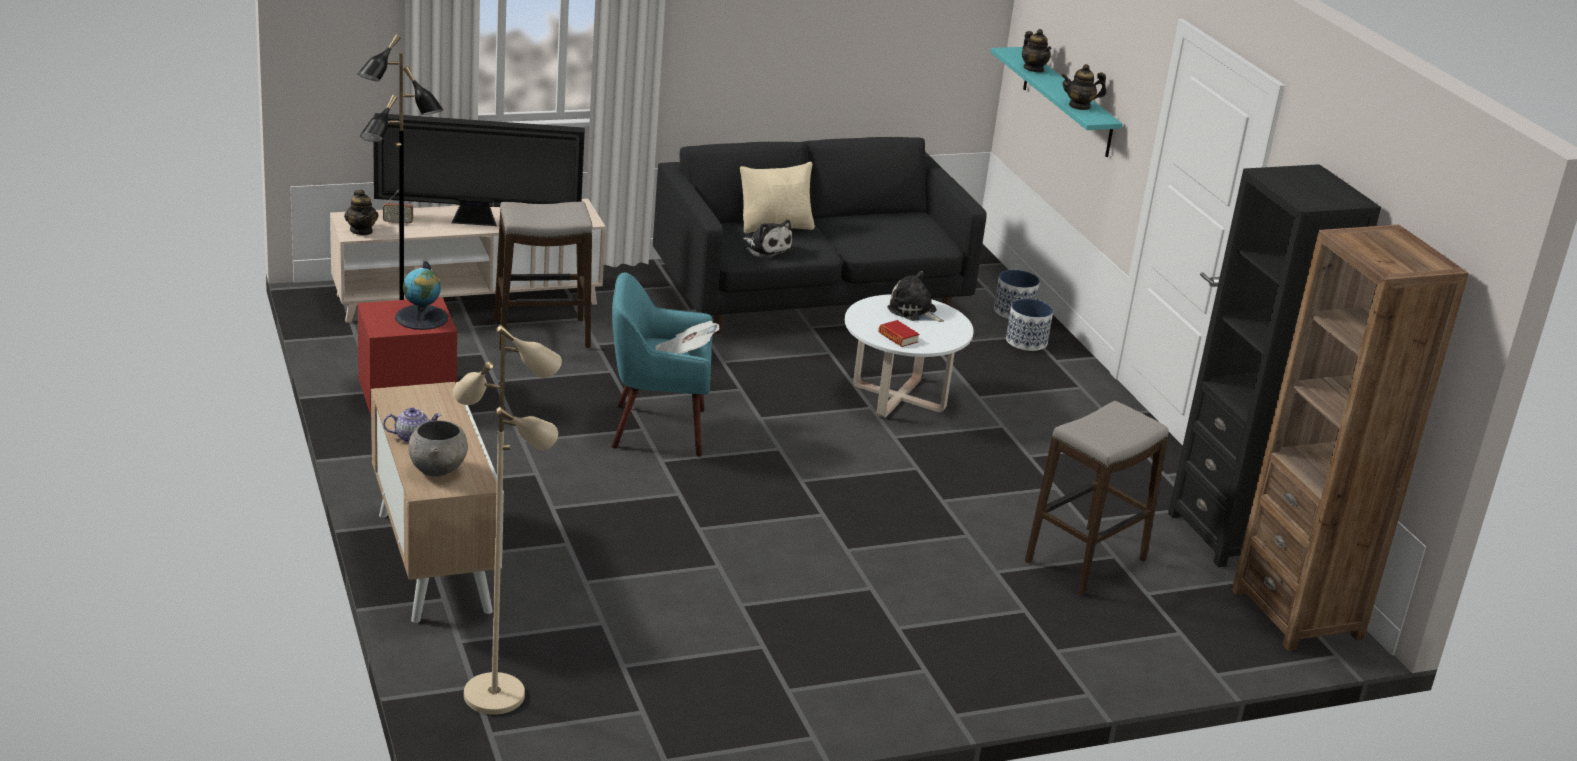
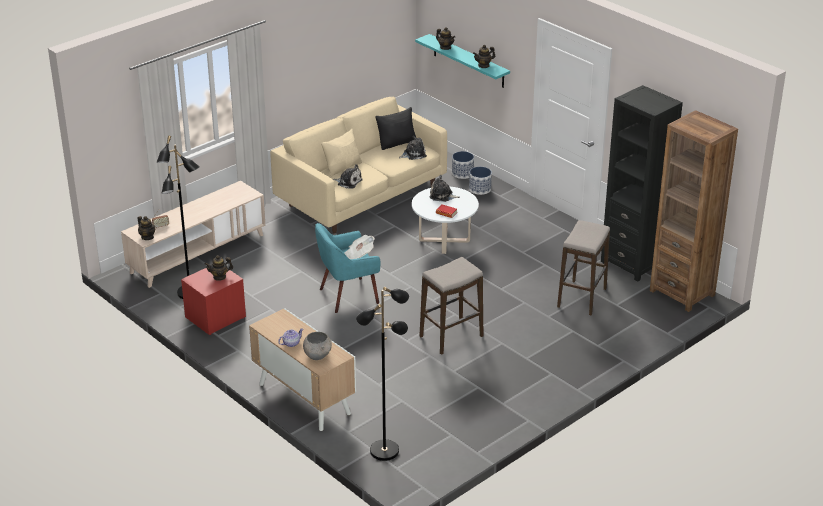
camera: 20 degrees left, 5 degrees up
(422, 317) = (219, 277): globe -> teapot
(477, 222) = (199, 213): television -> none
(495, 694) = (384, 450): beige floor lamp -> black floor lamp
(542, 335) = (251, 262): stool -> stool (451, 336)
(810, 296) = (361, 196): black sofa -> beige sofa
(899, 219) = (397, 143): none -> black pillow
(914, 241) = (413, 154): none -> plush toy

